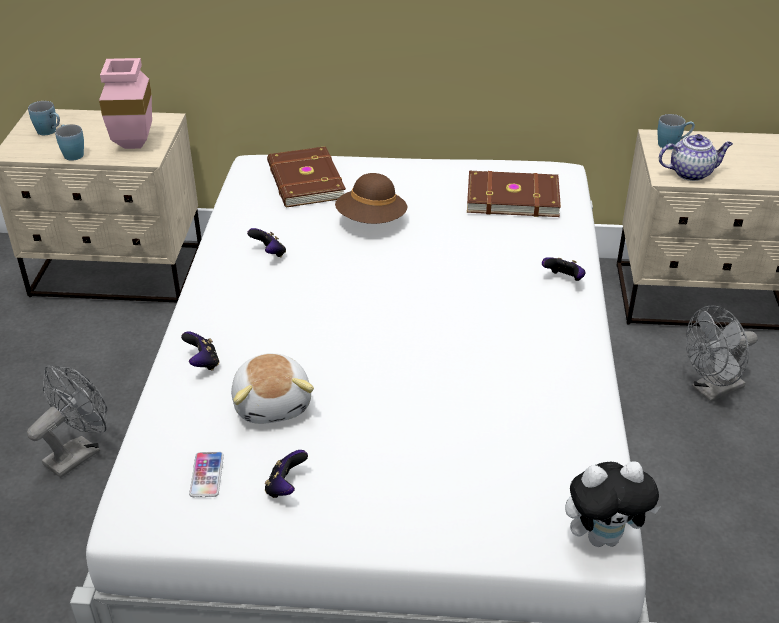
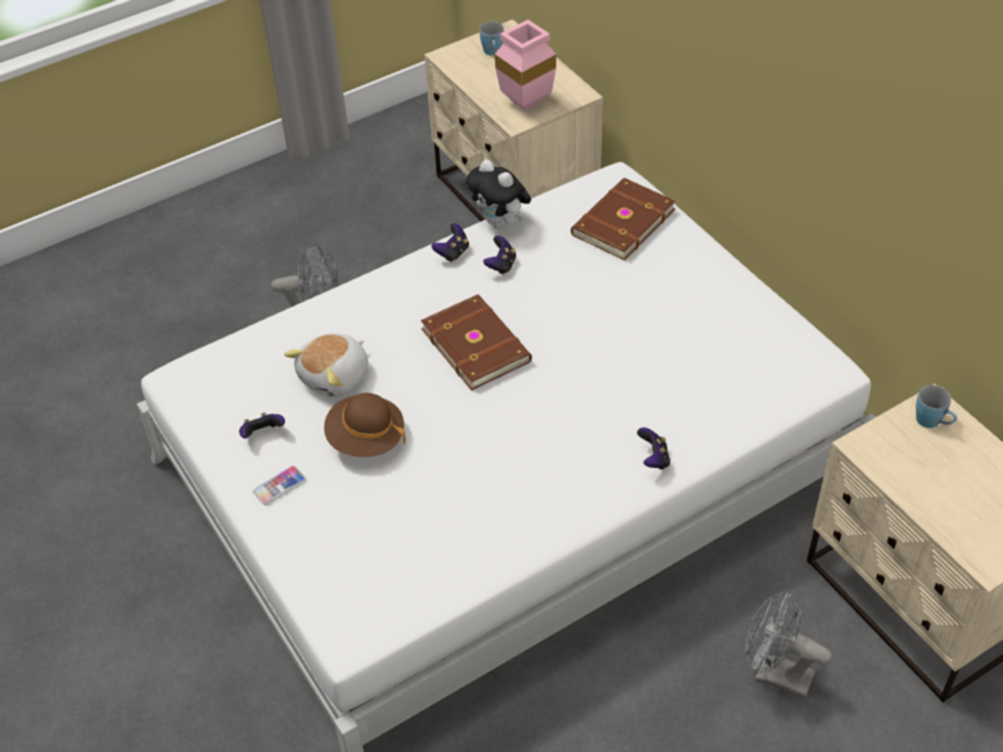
camera: 55 degrees right, 10 degrees up
(72, 153) = (478, 83): blue mug -> none
(203, 363) = (344, 314): game controller -> game controller (453, 253)
(207, 475) = (241, 389): phone -> phone (279, 486)
(371, 221) = (607, 294): brown hat -> brown hat (366, 439)
(512, 197) = (739, 359): brown book -> brown book (477, 344)
(603, 536) = (358, 634): plush toy -> plush toy (500, 223)
(691, 173) = (891, 461): teapot -> none

